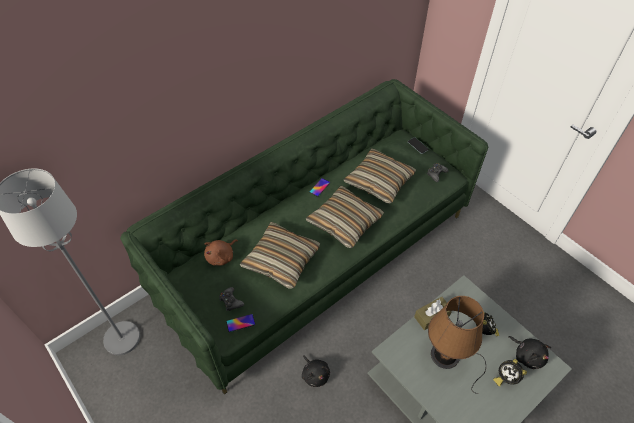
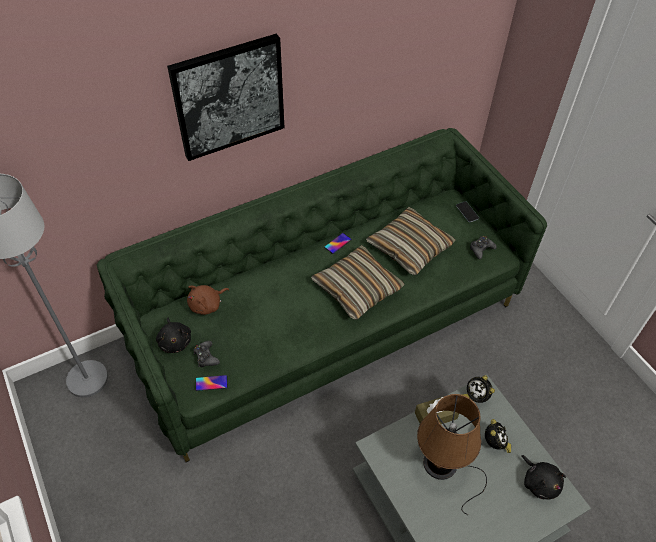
camera: 10 degrees right, 0 degrees up
(219, 74) = (229, 97): none -> picture
(281, 260) = (273, 320): pillow -> none
(315, 374) = (293, 459): black plush toy -> black plush toy (175, 341)
(505, 377) = (506, 502): alarm clock -> alarm clock (475, 397)

